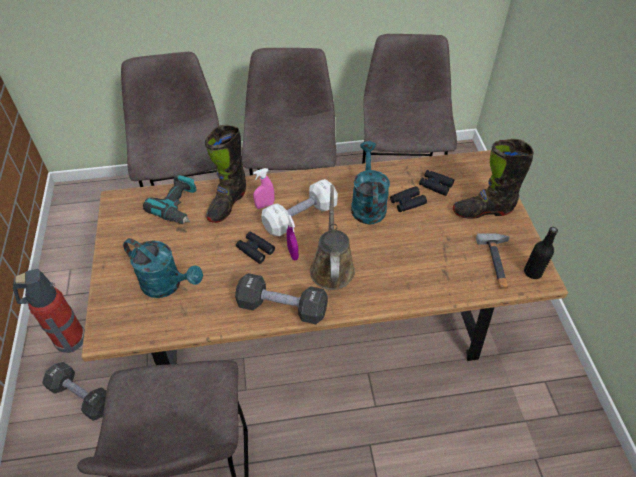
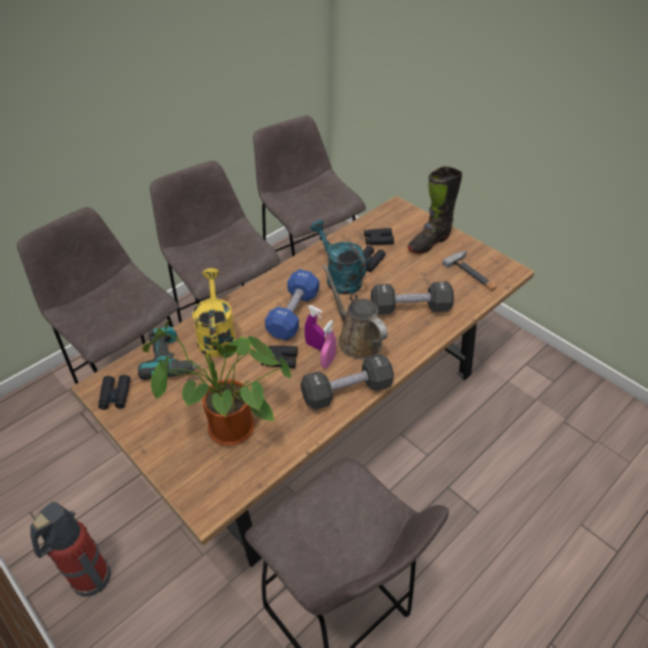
camera: 35 degrees left, 5 degrees down
(82, 396) = (153, 621): black dumbbell -> black dumbbell (410, 308)
(121, 213) = (115, 395): none -> black binoculars
(167, 285) = (226, 431): turquoise watering can -> potted plant
(227, 204) = (216, 335): black boot -> yellow watering can
(264, 205) = (252, 320): pink spray bottle -> pink spray bottle (328, 362)
(300, 217) = (293, 314): white dumbbell -> blue dumbbell
(532, 272) = (501, 269): black bottle -> none

